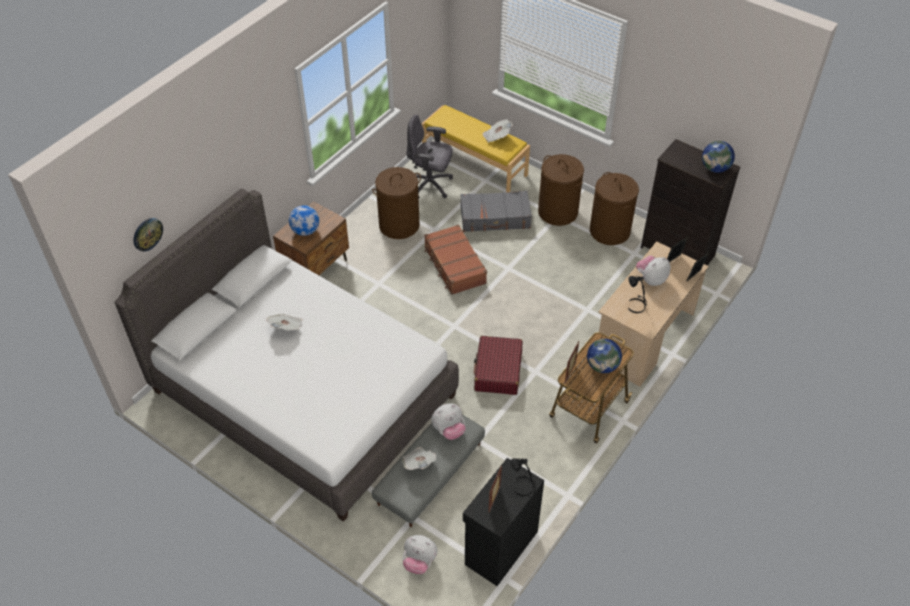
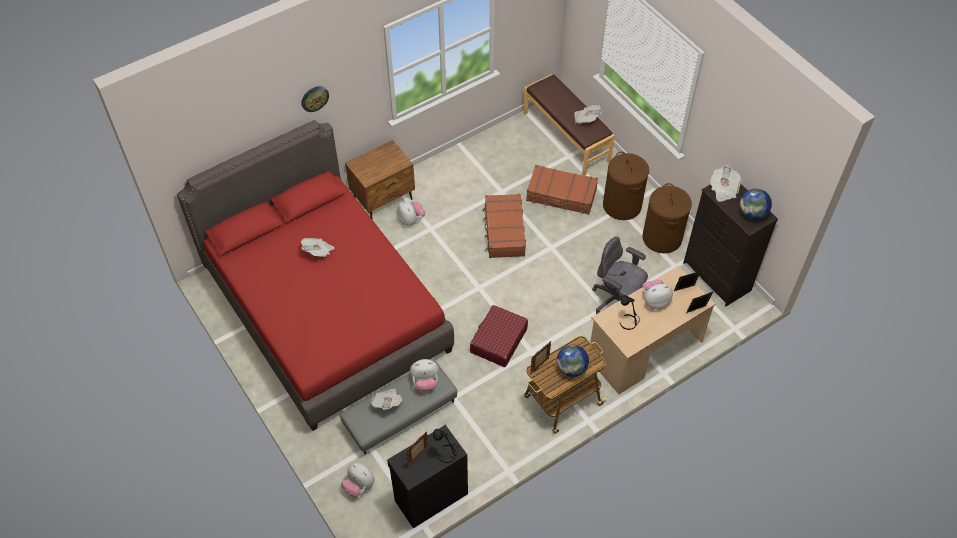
camera: 20 degrees right, 5 degrees up
(147, 234) = (215, 144): wall clock -> wall clock (314, 98)
(303, 394) = (326, 310): white bed -> red bed
(305, 231) = (374, 166): globe -> none
(354, 280) = (411, 220): none -> plush toy
(399, 225) = (472, 178): brown laundry basket -> none
(430, 185) = (516, 147): grey office chair -> grey office chair (616, 301)
(475, 163) = (566, 136): yellow bench -> brown bench
(495, 218) = (561, 195): grey suitcase -> brown suitcase
(677, 154) = (723, 189): none -> newspaper

